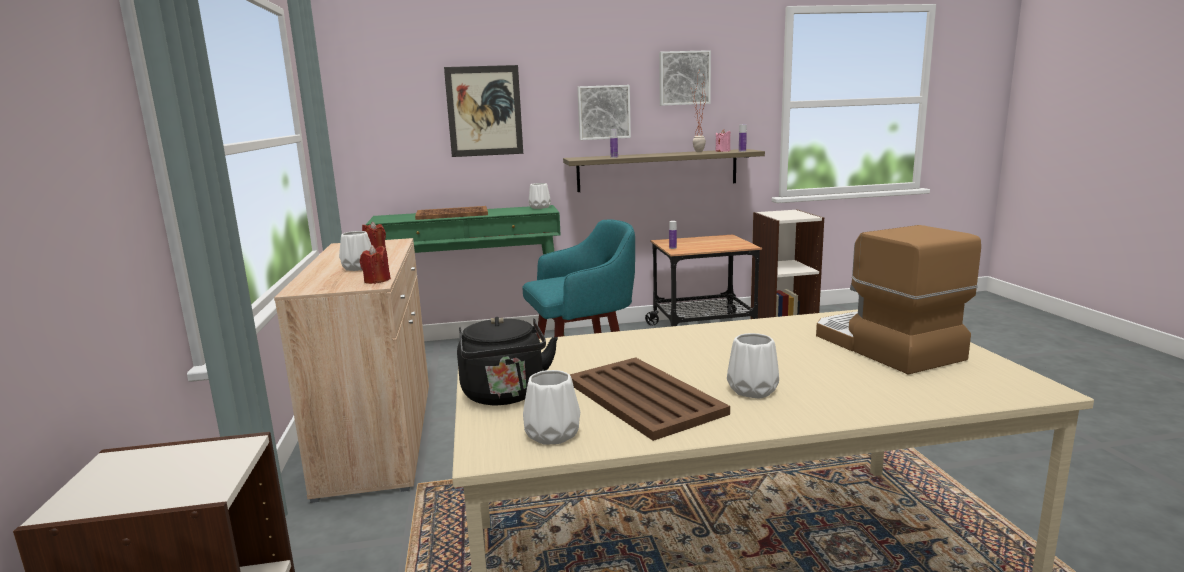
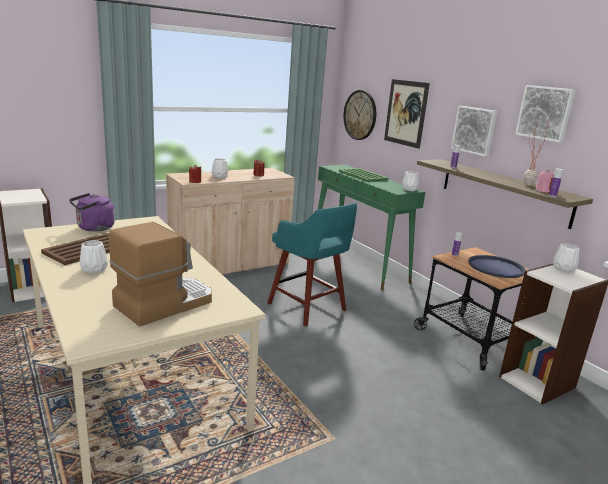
camera: 65 degrees right, 5 degrees up
(384, 131) = (360, 115): none -> wall clock
(453, 214) = (363, 176): brown tray -> green tray
(505, 396) = (93, 228): black kettle -> purple kettle
(551, 435) = (52, 238): white vase -> white vase (562, 268)
(710, 242) = (496, 267): none -> blue tray

